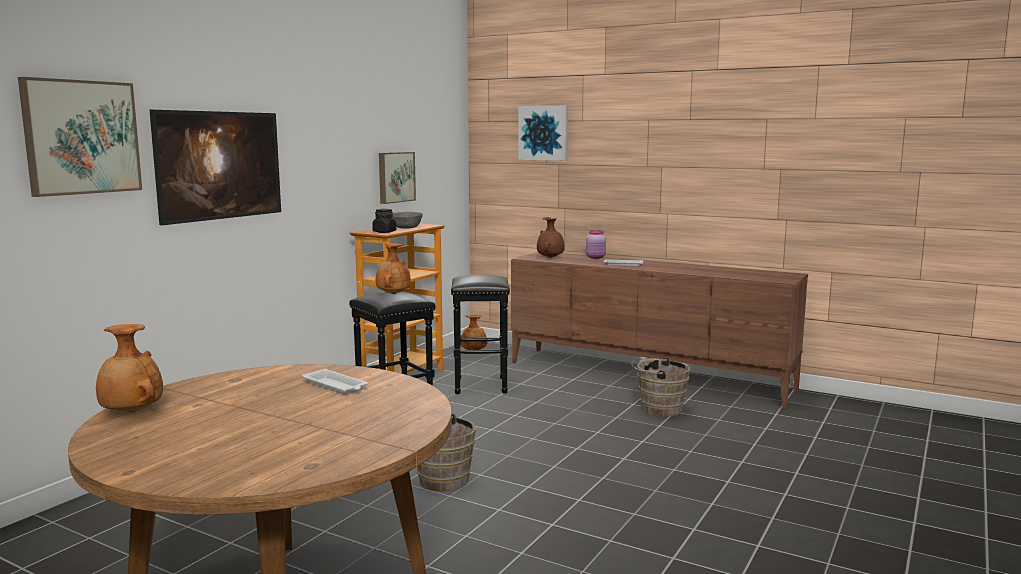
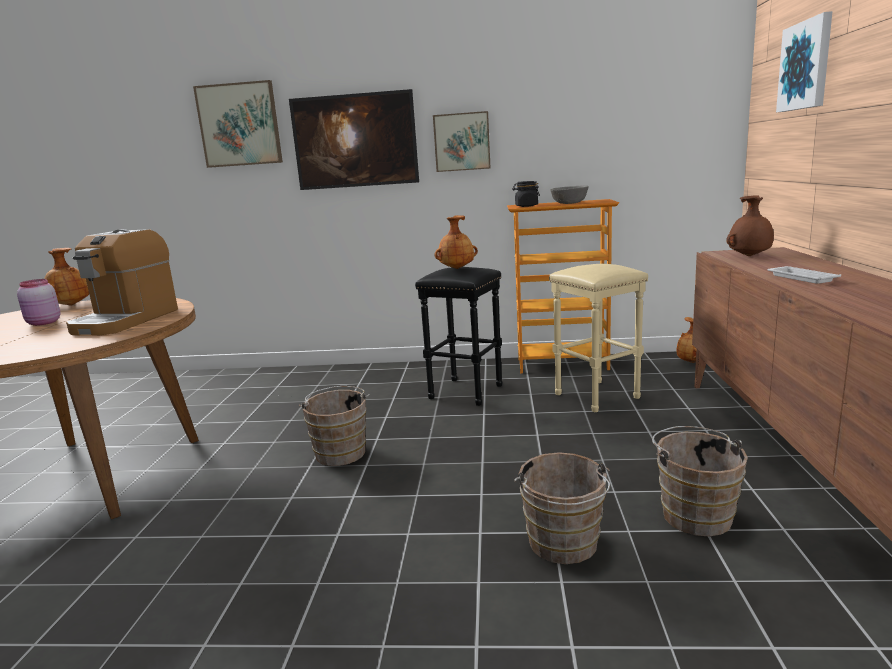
camera: 65 degrees right, 5 degrees up
(336, 386) = (126, 320): white tray -> coffee machine
(395, 177) = (589, 146): picture -> picture (462, 142)
(482, 385) = (599, 395): black stool -> beige stool
(596, 257) = (815, 263): pink jar -> pink jar (43, 323)
(659, 442) = (563, 546): none -> brown bucket

